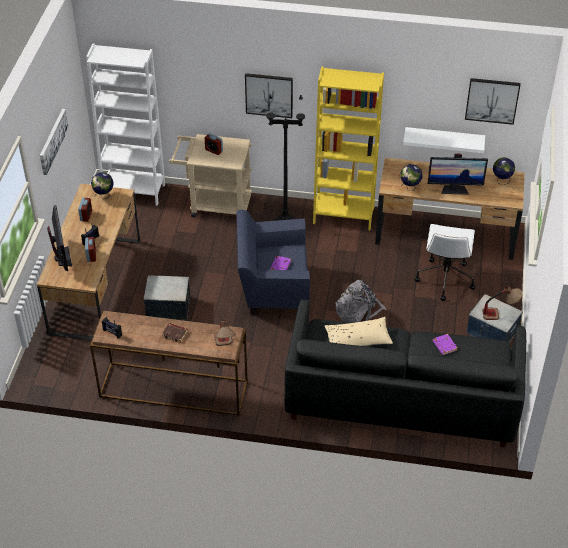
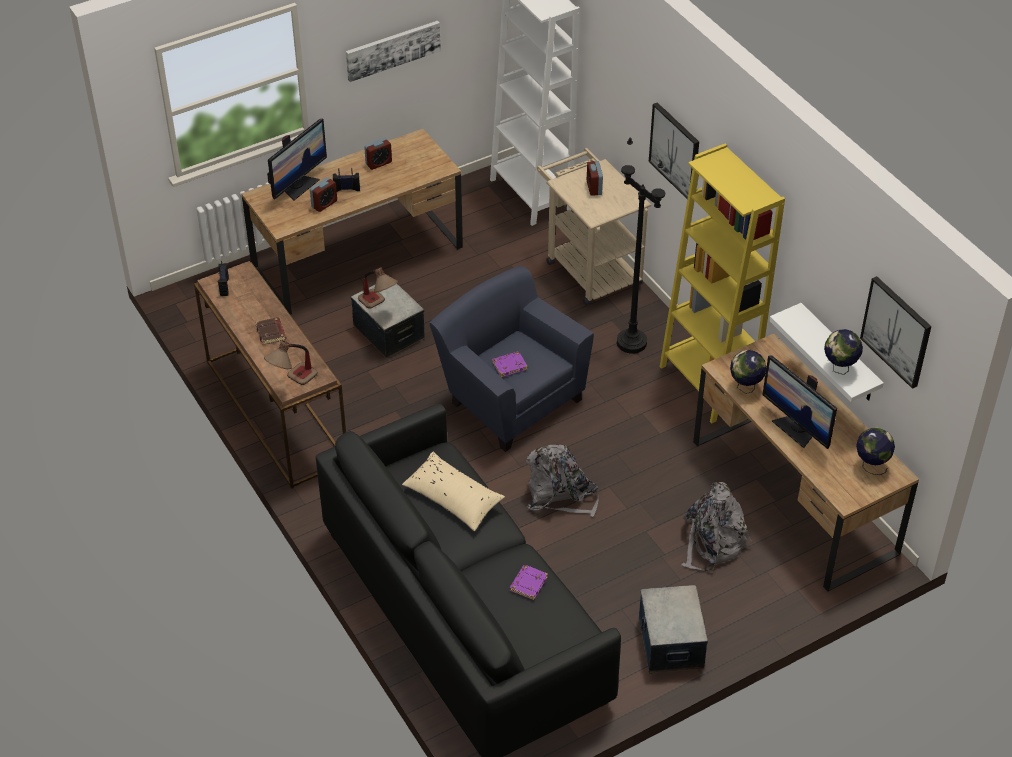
camera: 50 degrees right, 0 degrees up
(104, 196) = (423, 156): globe -> globe (839, 368)
(445, 278) = (712, 542): white office chair -> grey backpack
(500, 314) = (675, 620): table lamp -> table lamp (379, 306)

